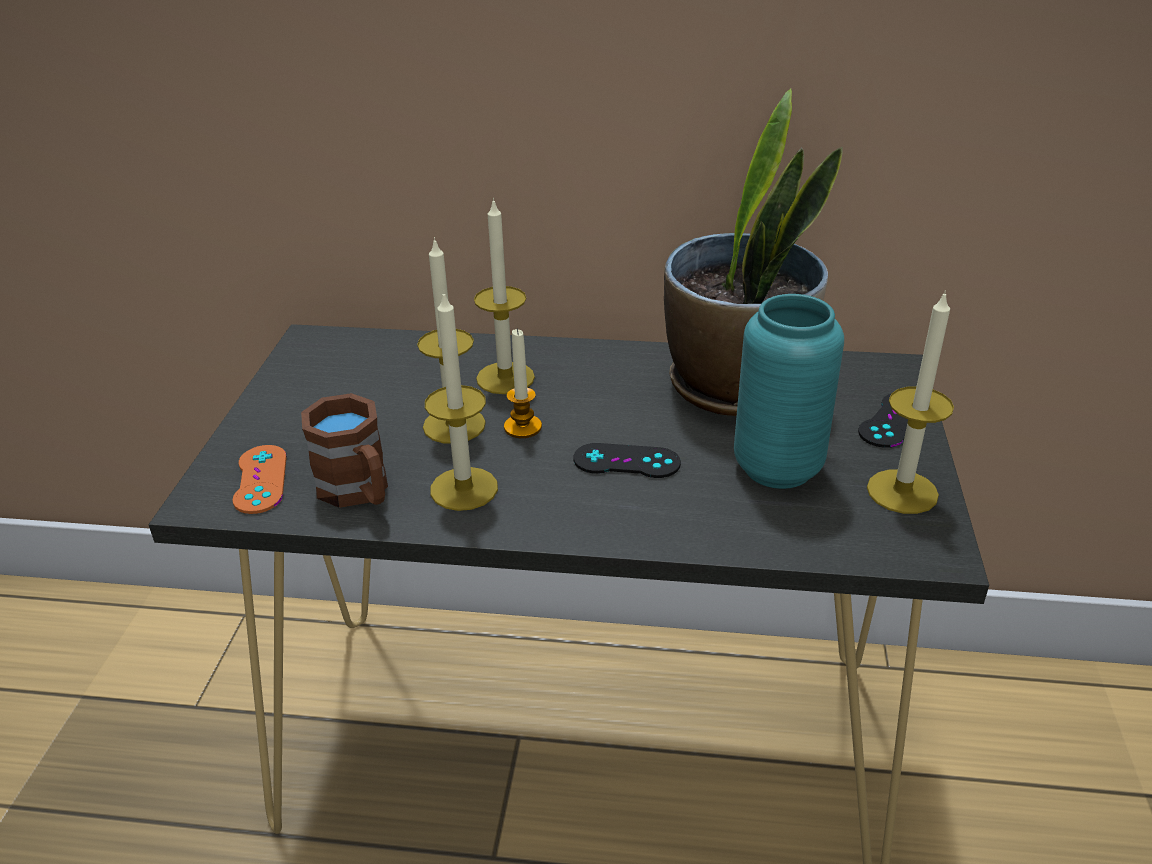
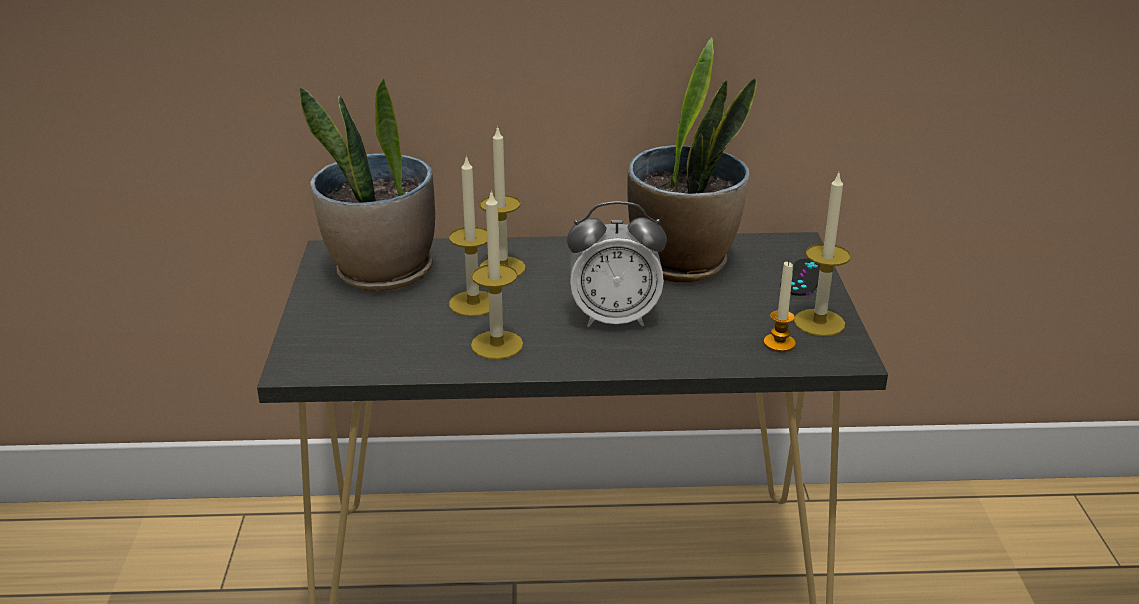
camera: 10 degrees left, 5 degrees down
(260, 479) = (334, 351): orange game controller -> none
(359, 374) = (382, 273): none -> potted plant
(359, 492) = (416, 353): brown mug -> none
(523, 427) = (528, 301): candle -> candle (779, 344)
(626, 461) = (614, 318): black game controller -> alarm clock
(777, 468) = (727, 314): turquoise vase -> none

